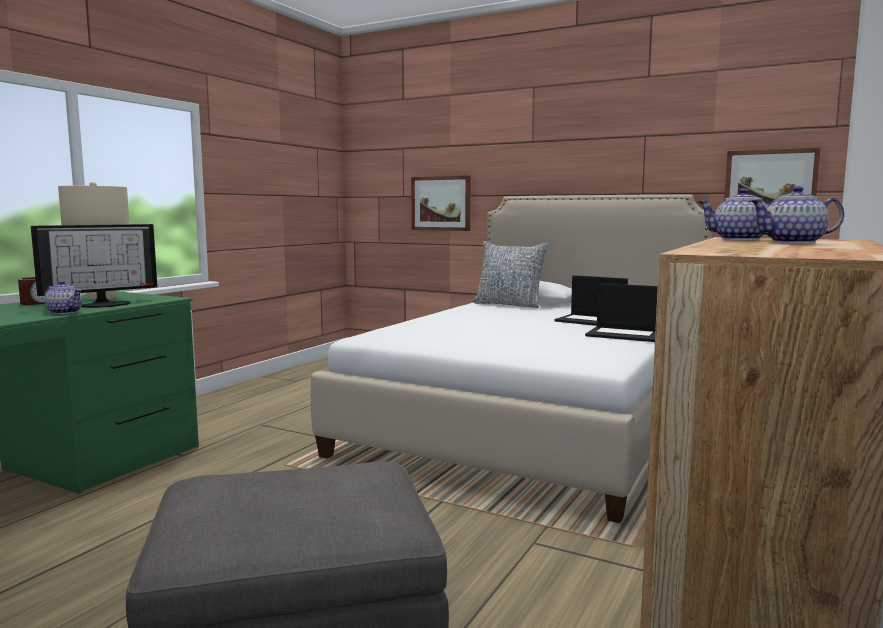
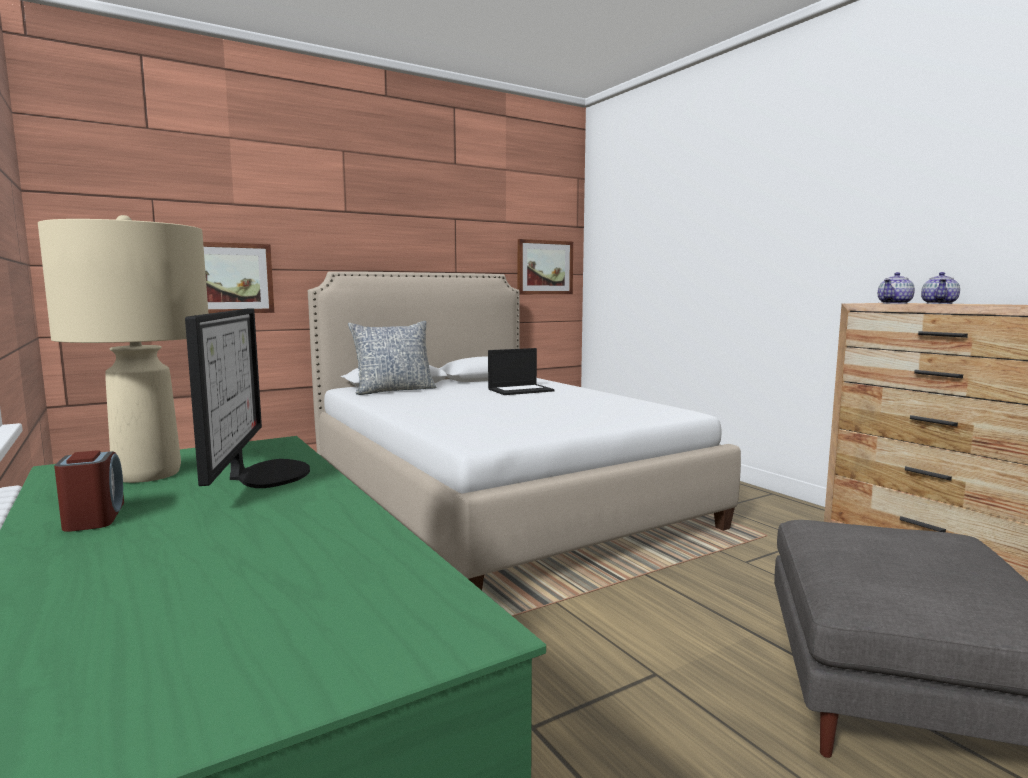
camera: 60 degrees left, 0 degrees up
(65, 312) = (322, 498): teapot -> none
(625, 335) = (589, 394): laptop -> none

